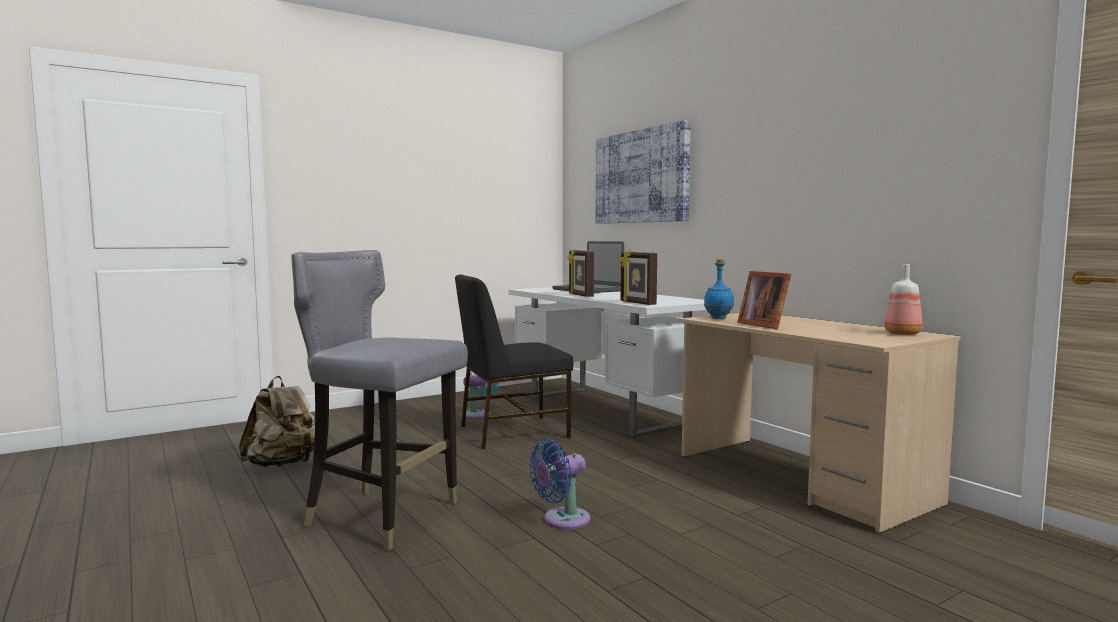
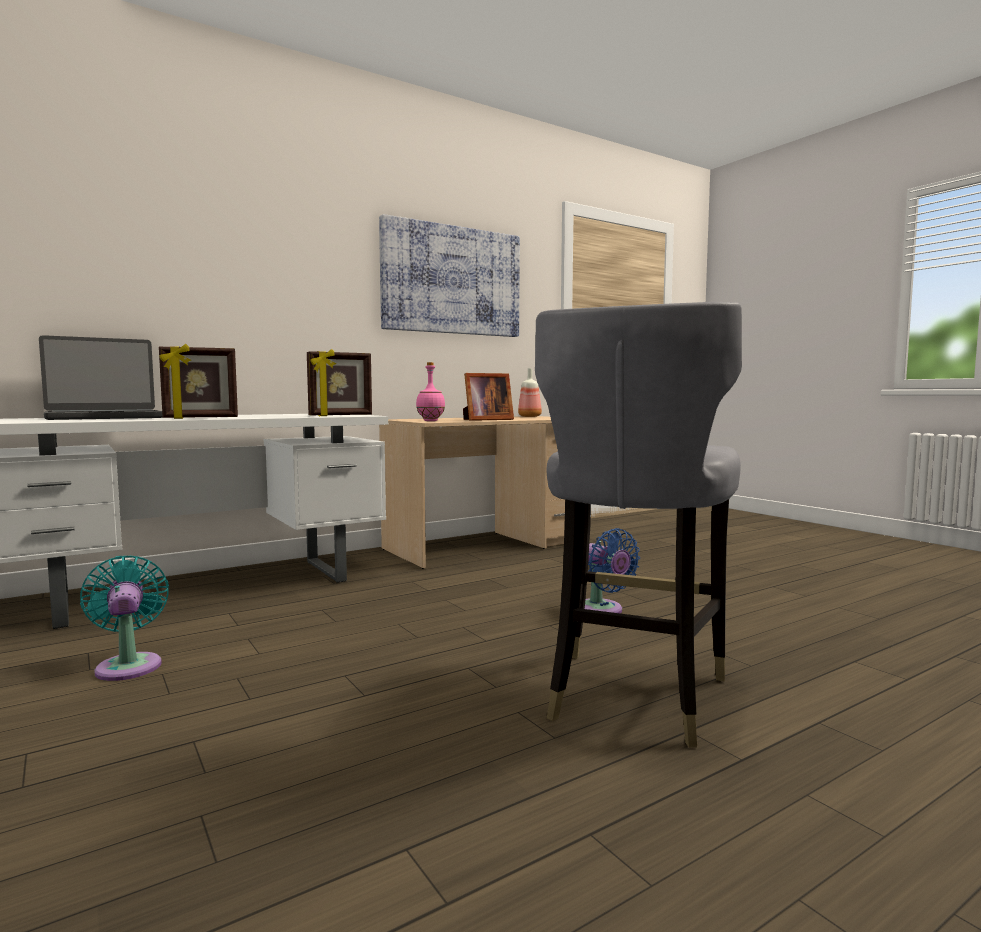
camera: 90 degrees left, 0 degrees up
(283, 465) = (379, 856): beige backpack -> none
(511, 432) = (272, 637): black chair -> none
(642, 177) = (166, 247): picture -> picture (451, 281)
(718, 318) = (430, 421): blue bottle -> pink bottle

